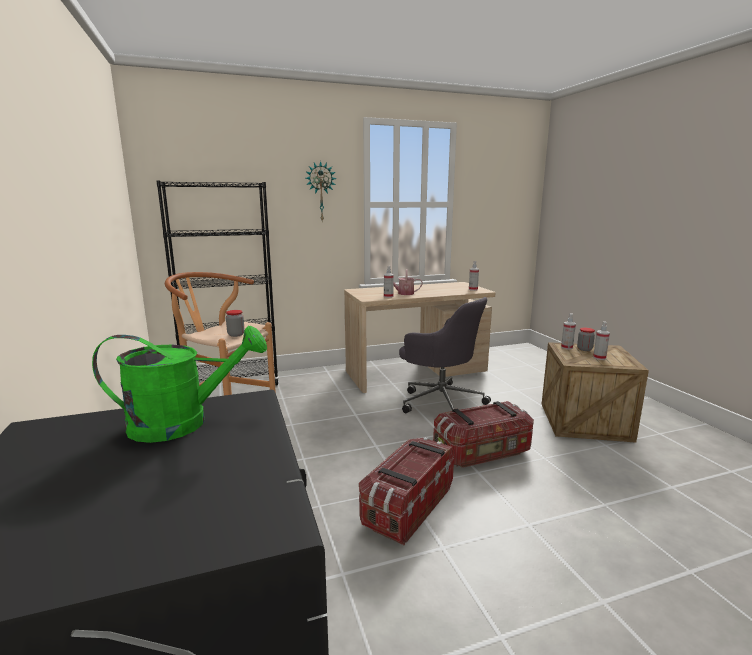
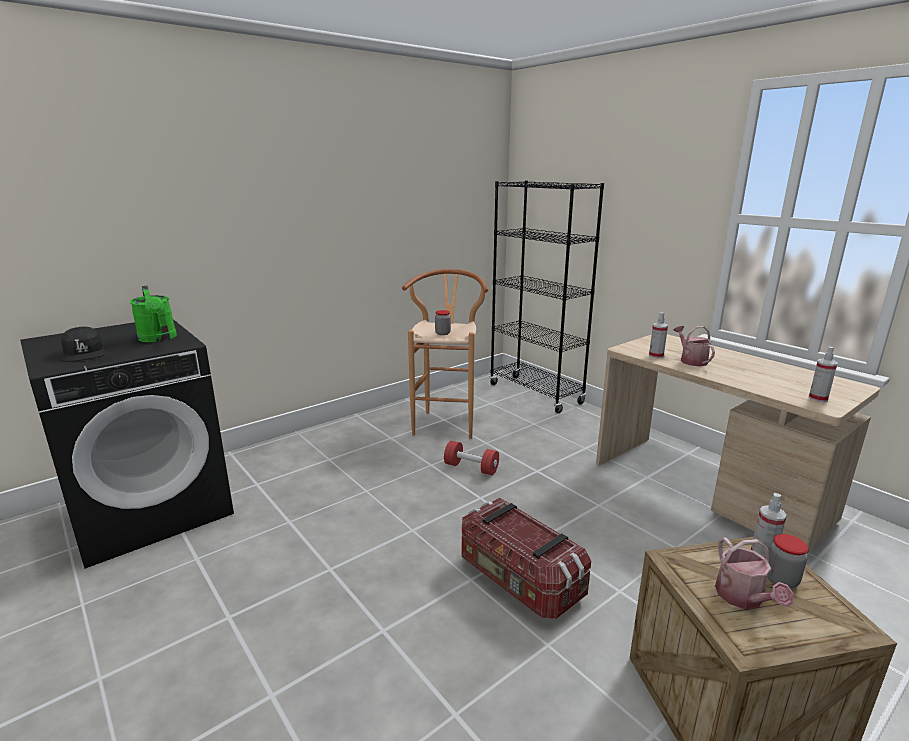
camera: 70 degrees right, 5 degrees up
(190, 493) = (84, 353): none -> black cap
(320, 192) = (671, 195): wall clock -> none
(327, 440) = (471, 468): none -> red dumbbell
(407, 506) = (383, 538): storage box -> none
(440, 401) = (633, 524): grey office chair -> none
(599, 358) = (743, 598): spray bottle -> watering can

